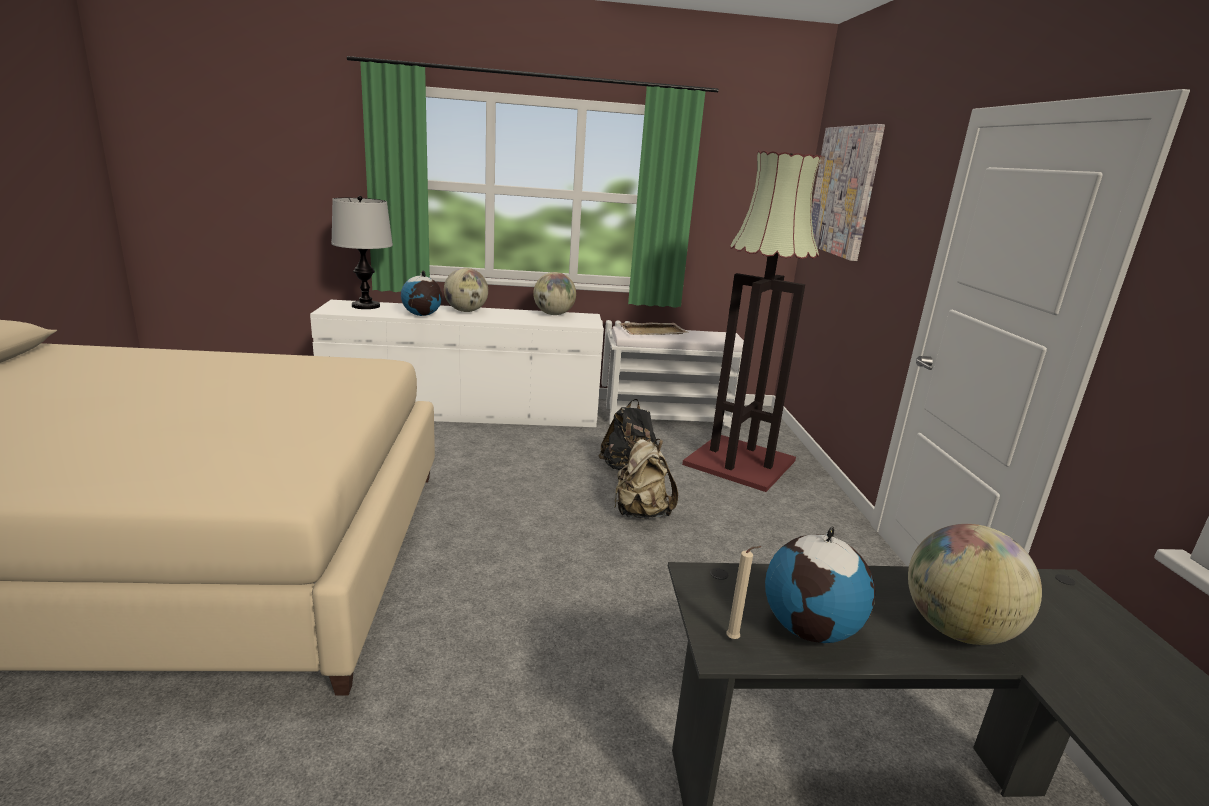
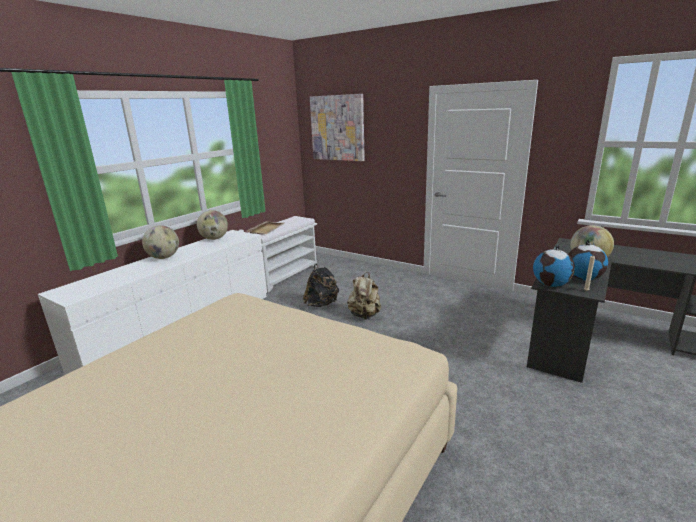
camera: 50 degrees left, 0 degrees up
(366, 306) = (87, 284): table lamp -> none
(422, 315) = (148, 271): globe -> globe (551, 285)
(737, 463) = (348, 277): floor lamp -> none

